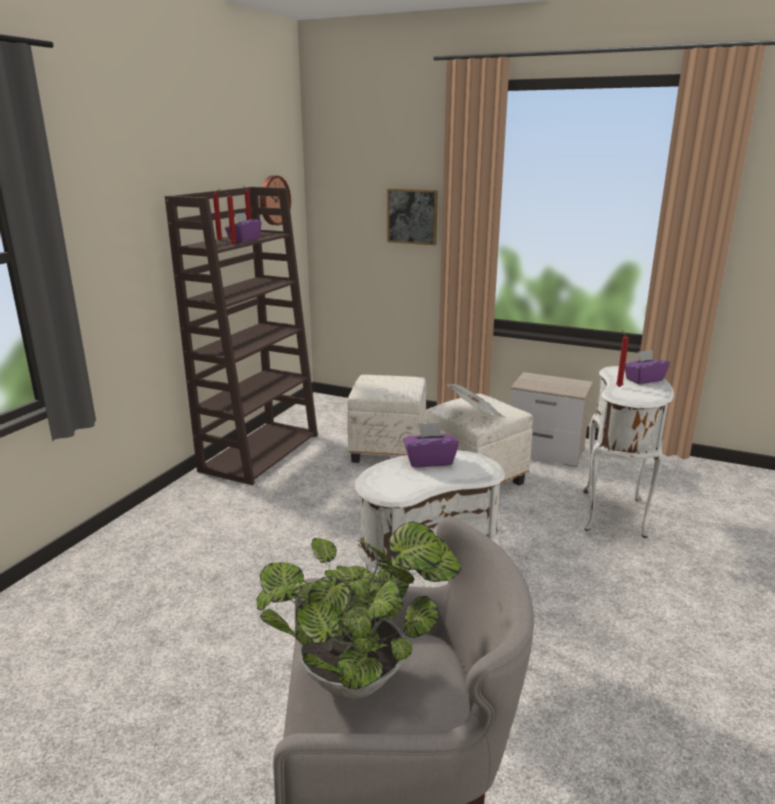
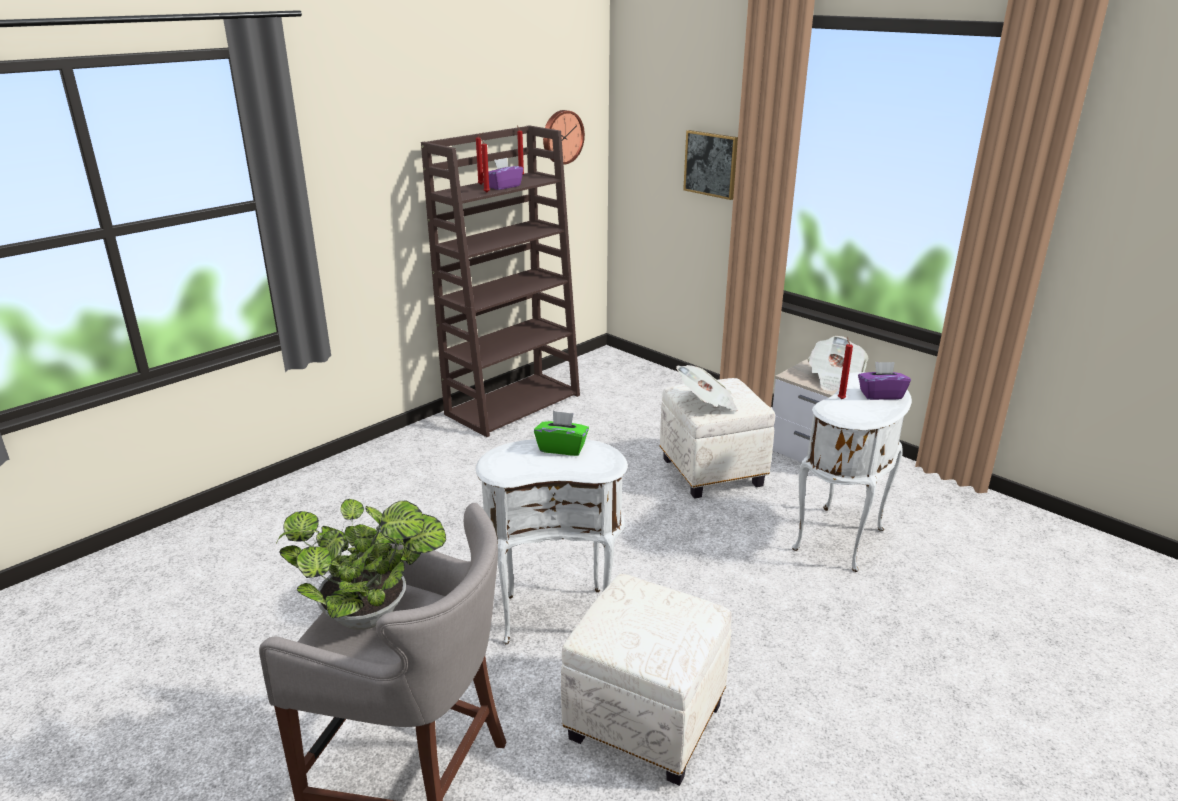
camera: 20 degrees right, 5 degrees up
(387, 451) = (640, 424): white ottoman -> white ottoman (643, 721)
(429, 461) = (562, 448): purple tissue box -> green tissue box
(558, 383) = (835, 379): none -> newspaper

